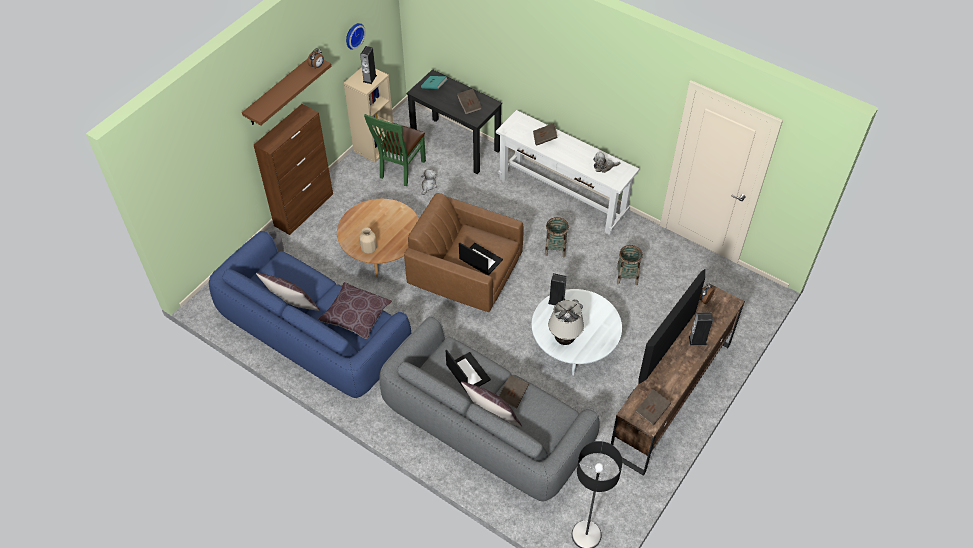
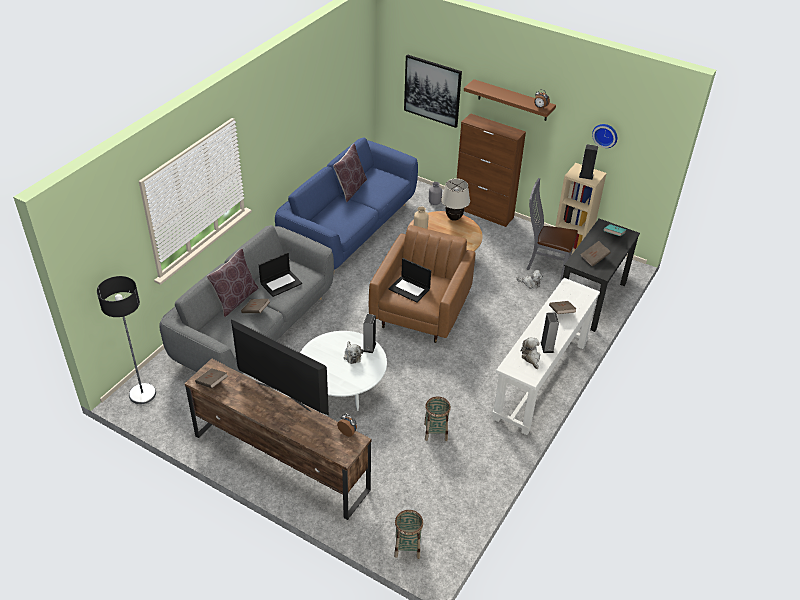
camera: 85 degrees right, 10 degrees down
(209, 168) = (432, 90): none -> picture
(356, 315) = (341, 220): brown pillow -> none
(400, 170) = (545, 264): green chair -> grey chair
(480, 259) = (410, 289): laptop -> laptop turned 90 degrees clockwise
(555, 248) = (465, 374): basket -> basket (407, 546)
(564, 340) = (323, 352): beige table lamp -> beige table lamp (454, 218)
(697, 340) = (293, 422): speaker -> speaker (547, 347)

